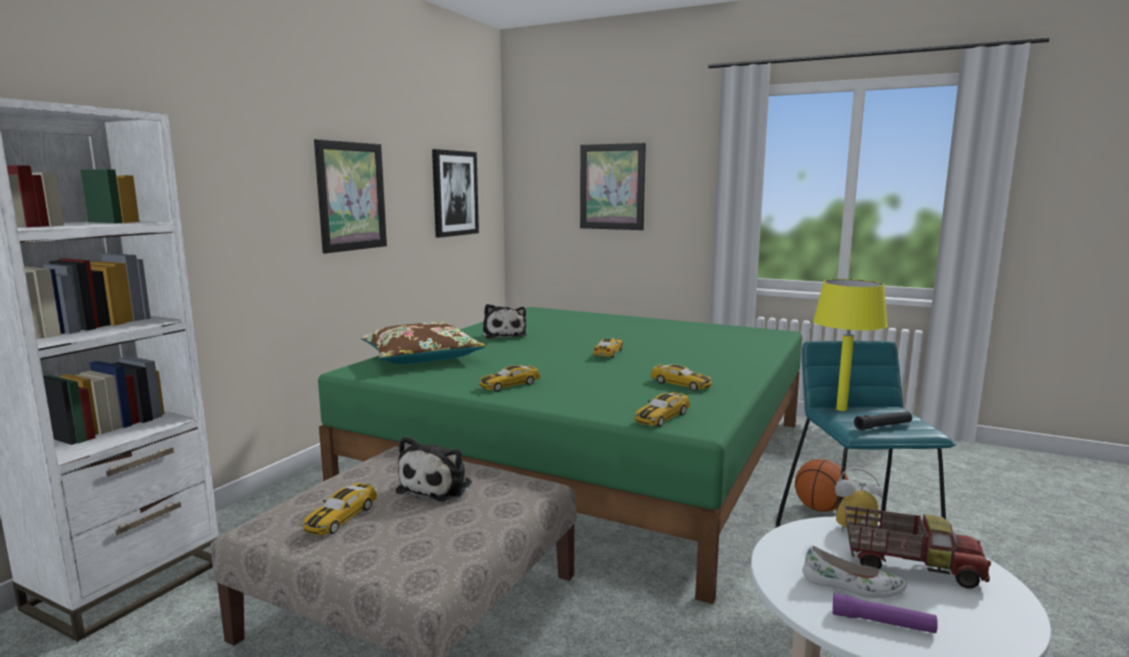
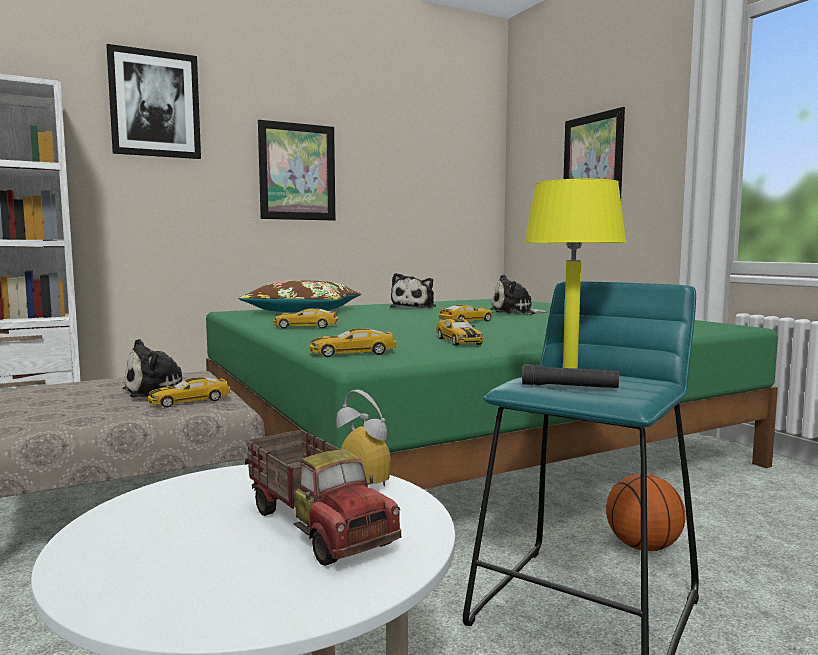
camera: 35 degrees right, 5 degrees down
(340, 517) = (62, 394): toy car -> toy car (189, 401)
(454, 193) = (431, 179): picture -> picture (155, 104)
(604, 332) = (515, 312): none -> plush toy
(852, 586) = (207, 517): white shoe -> none
(882, 622) = (136, 549): purple flashlight -> none

